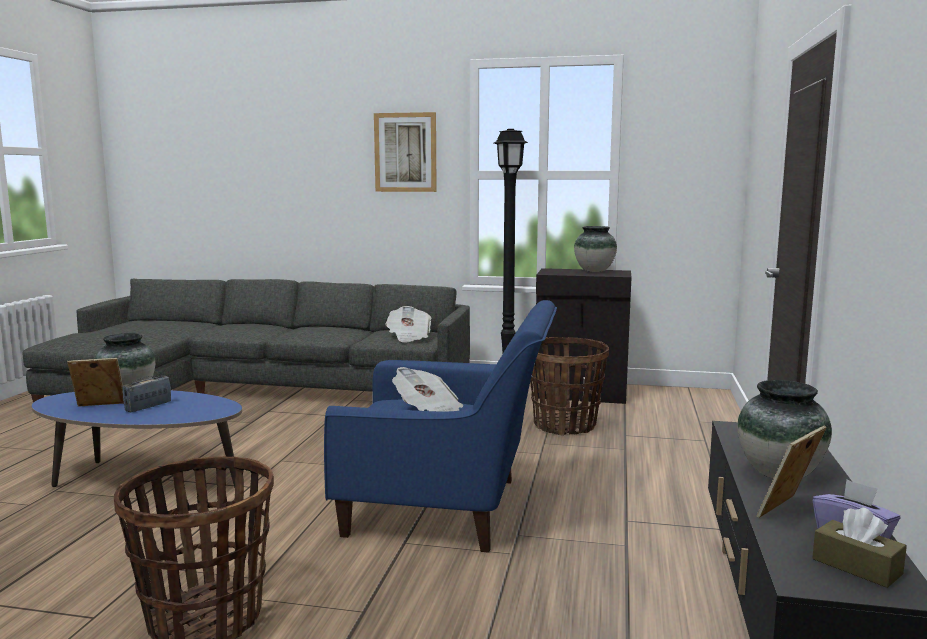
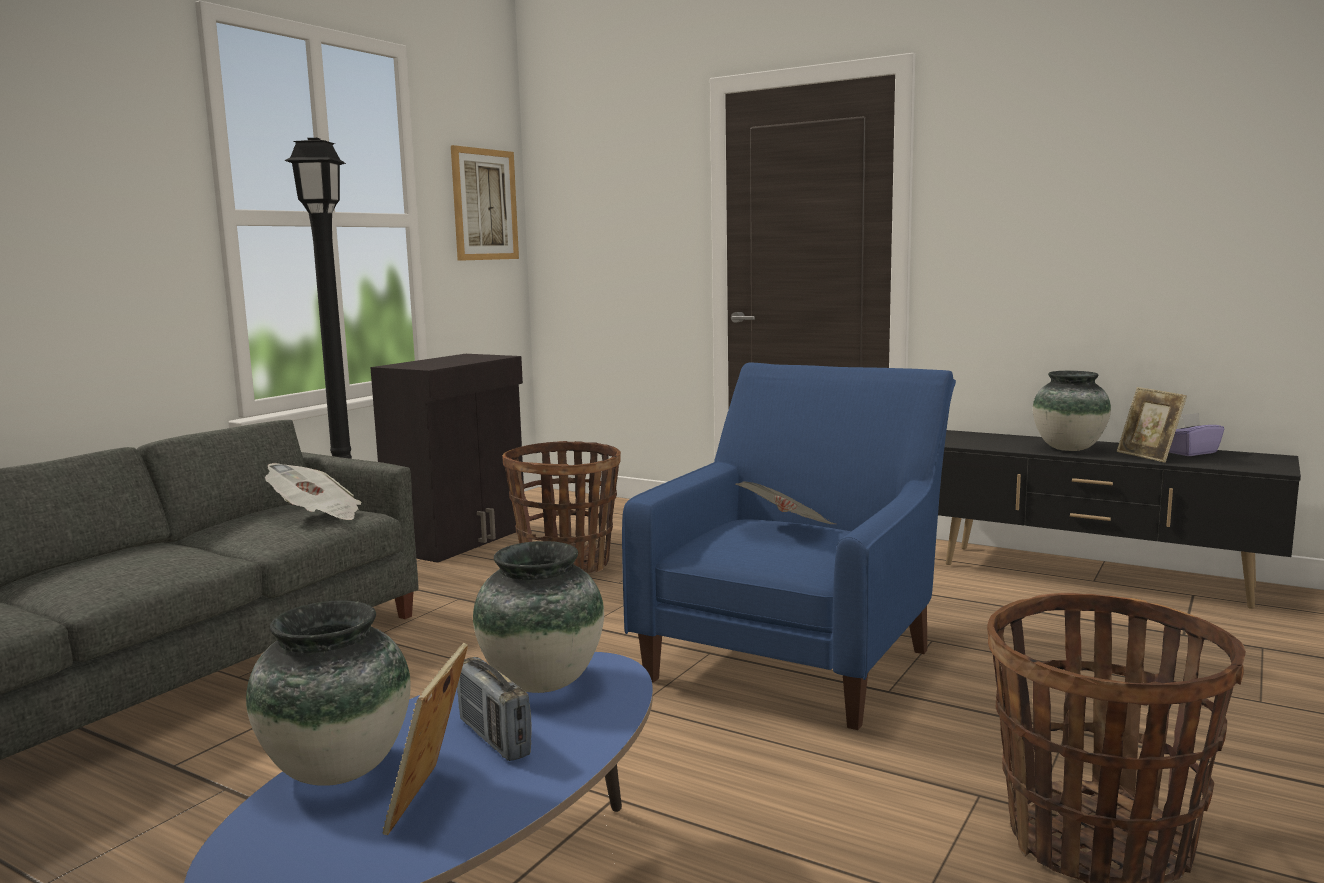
camera: 70 degrees left, 0 degrees up
(405, 152) = (91, 167): picture -> picture (484, 204)
(594, 271) = (447, 359): vase -> vase (541, 683)
(856, 566) = (1242, 458): brown tissue box -> none

